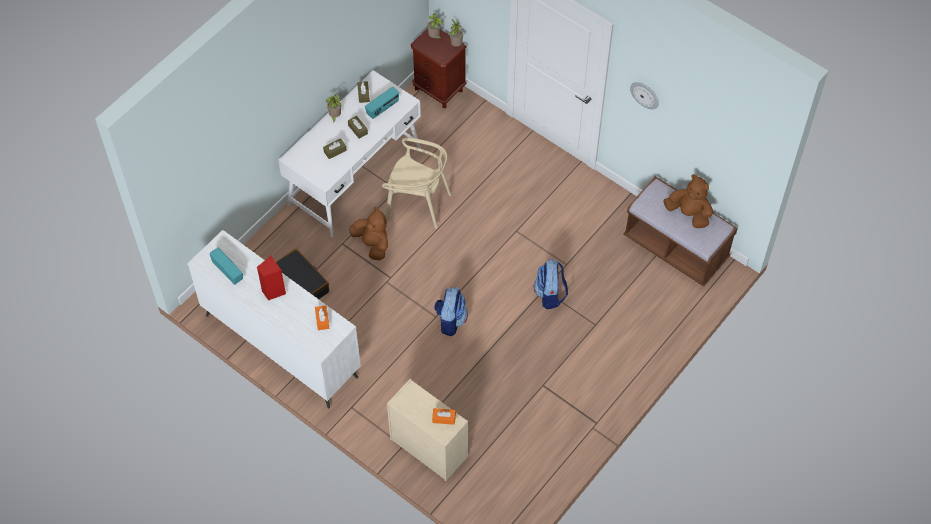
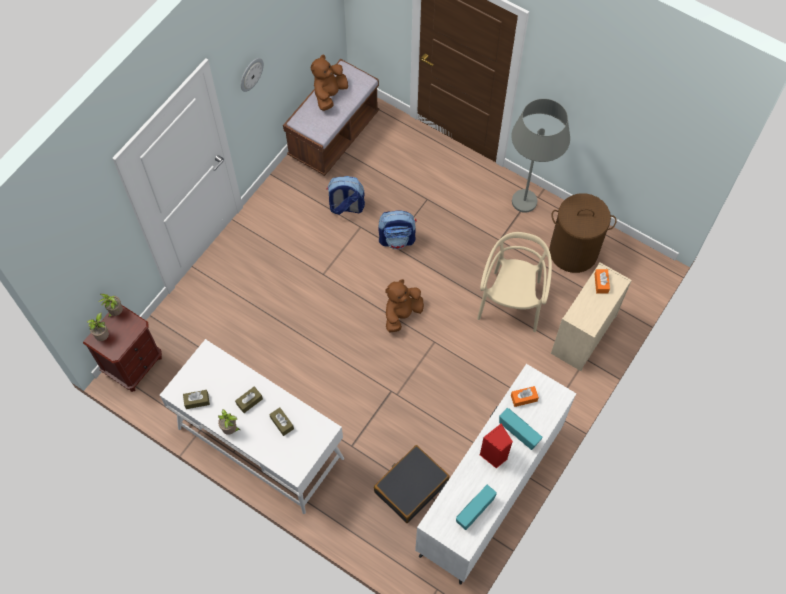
camera: 95 degrees left, 5 degrees up
(372, 244) = (350, 413): brown plush toy -> brown plush toy (402, 314)
(383, 109) = (218, 377): radio -> radio (519, 432)
(418, 204) = (294, 372): beige chair -> beige chair (511, 302)
(450, 320) = (437, 327): backpack -> backpack (346, 207)
(524, 452) = (573, 252): none -> brown laundry basket
(572, 412) = (524, 214): none -> grey floor lamp

